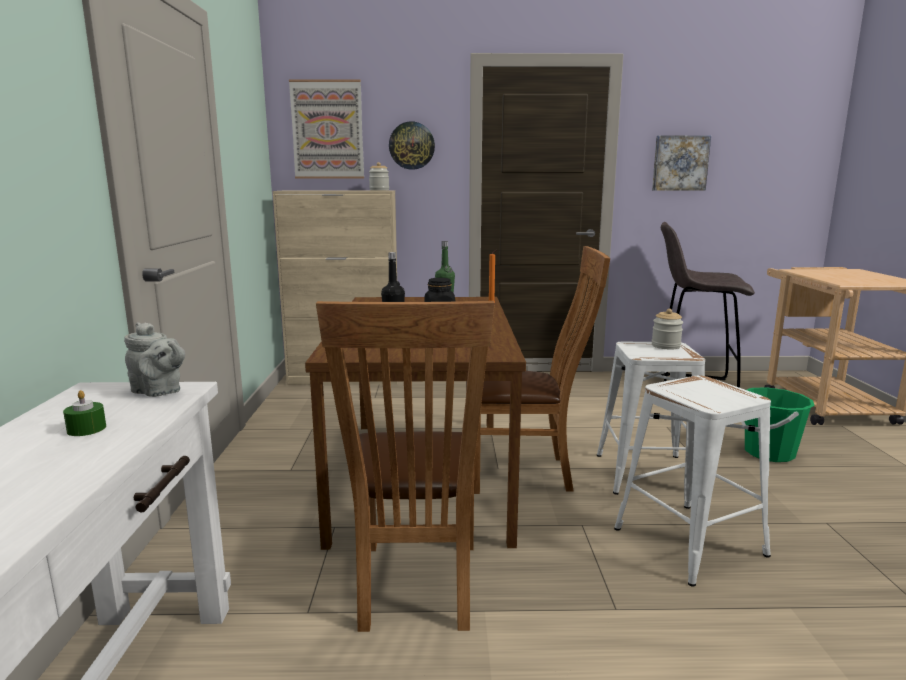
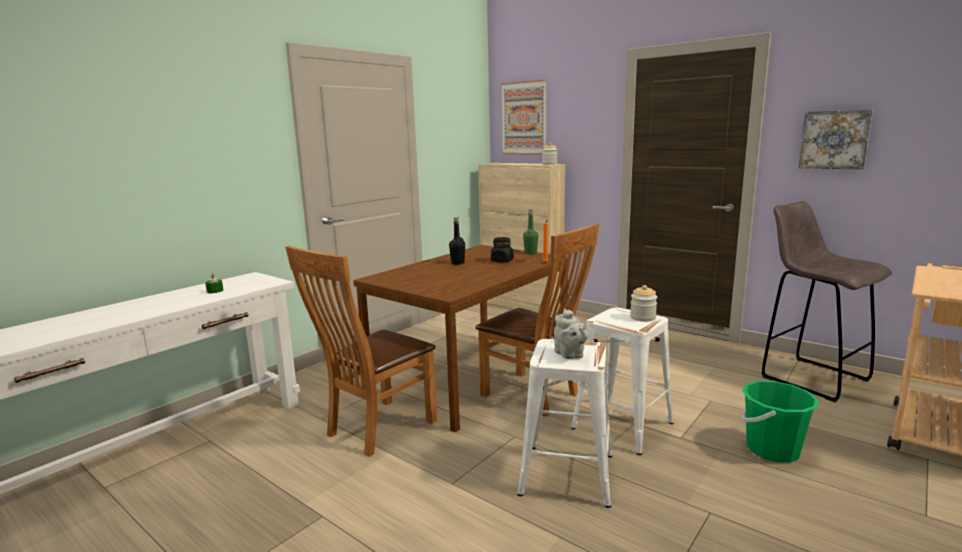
camera: 40 degrees right, 0 degrees up
(159, 392) = (265, 281): grey teapot -> grey teapot (570, 355)
(411, 145) = (580, 128): wall clock -> none

